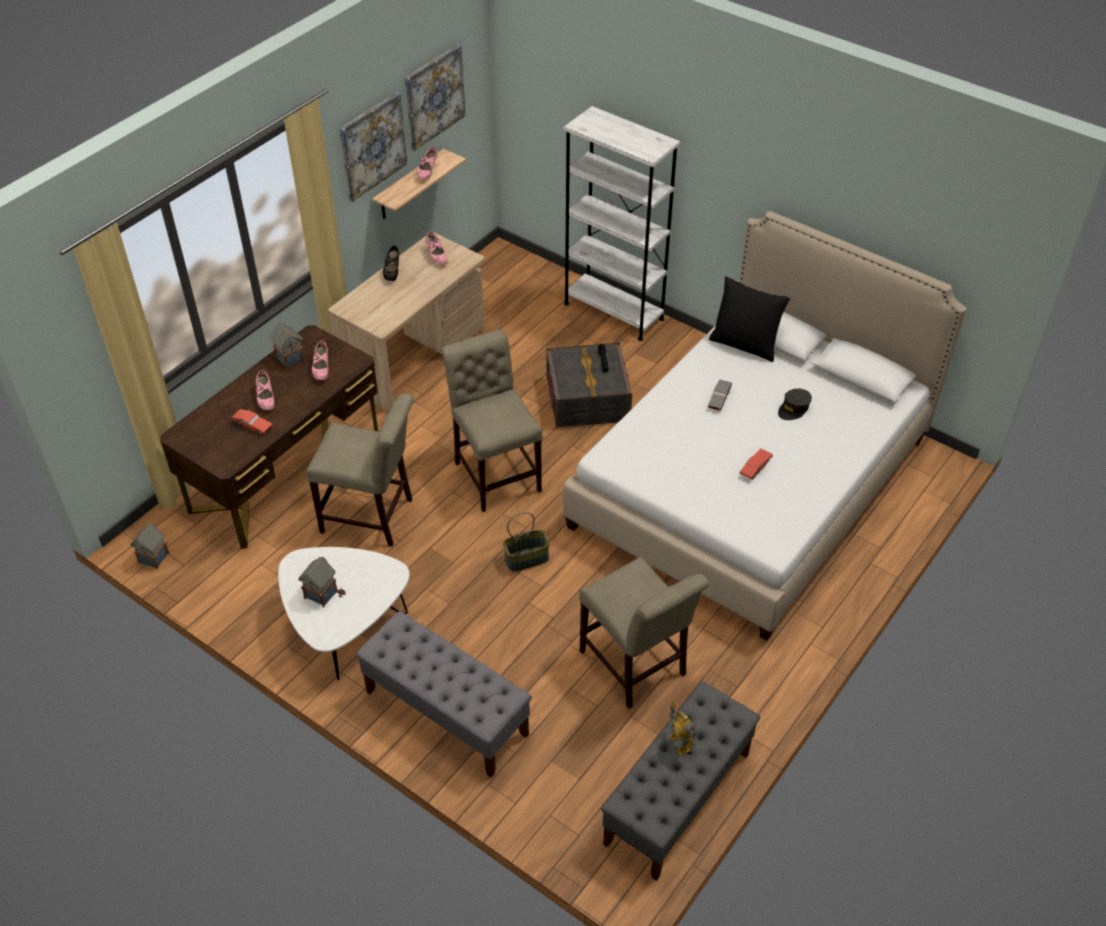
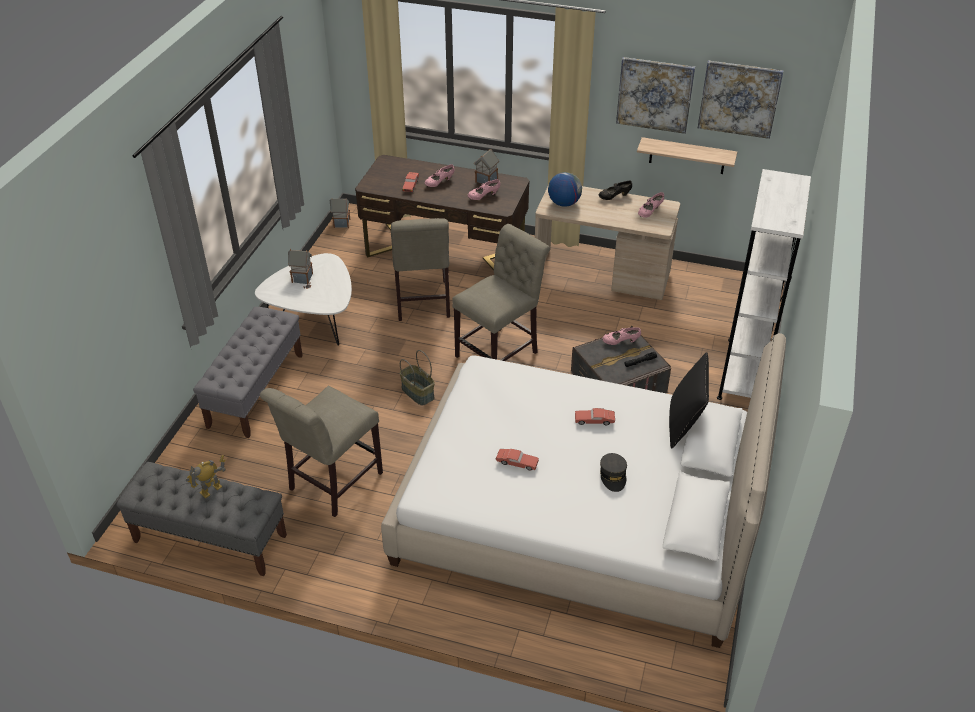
camera: 70 degrees right, 5 degrees down
(378, 311) = (564, 203): none -> globe
(427, 173) = (696, 152): pink shoe -> pink shoe (620, 342)
(719, 399) = (594, 420): grey toy car -> red toy car
(794, 409) = (613, 476): grey cap -> grey cap turned 120 degrees counterclockwise

